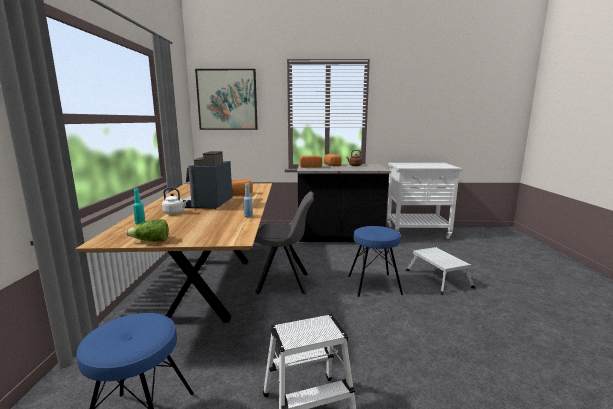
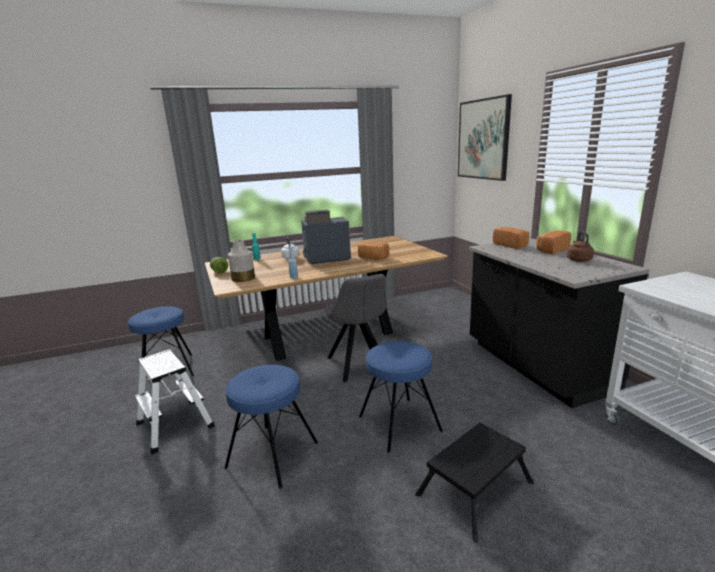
camera: 70 degrees right, 5 degrees up
(211, 232) = (243, 278): none -> beige vase
(389, 342) = (273, 455): none -> blue stool
(438, 279) = (474, 489): white step ladder -> black step ladder

